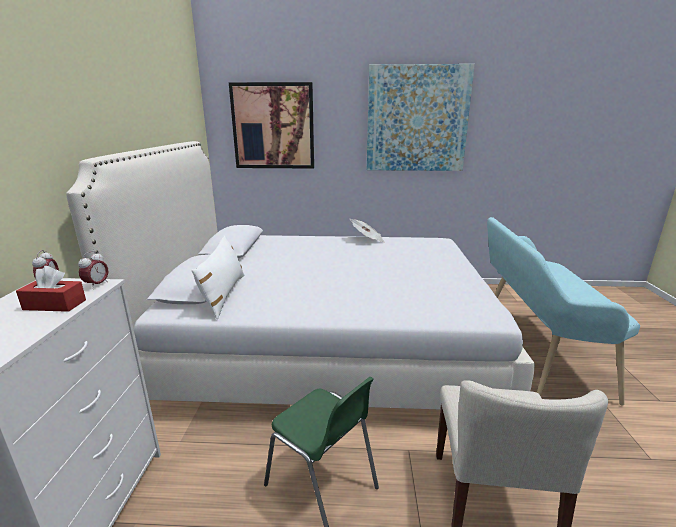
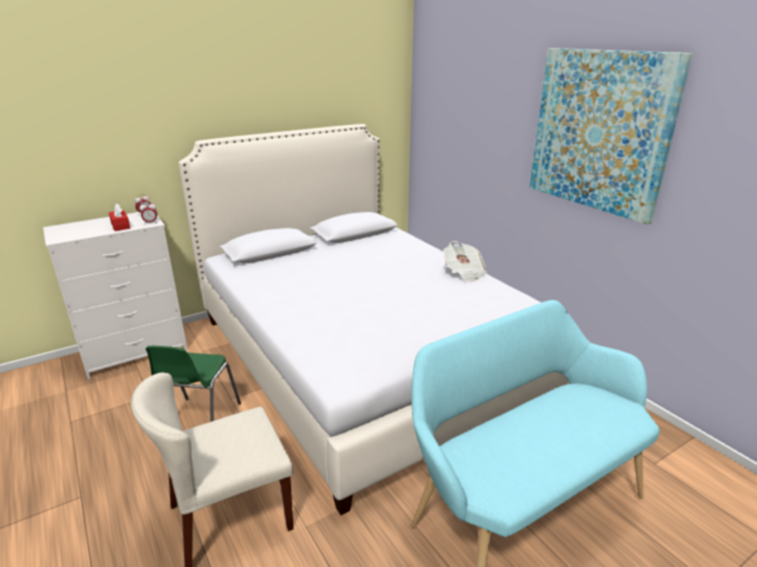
camera: 55 degrees right, 5 degrees up
(223, 294) = (262, 264): white pillow -> none
(273, 126) = (456, 114): picture -> none

